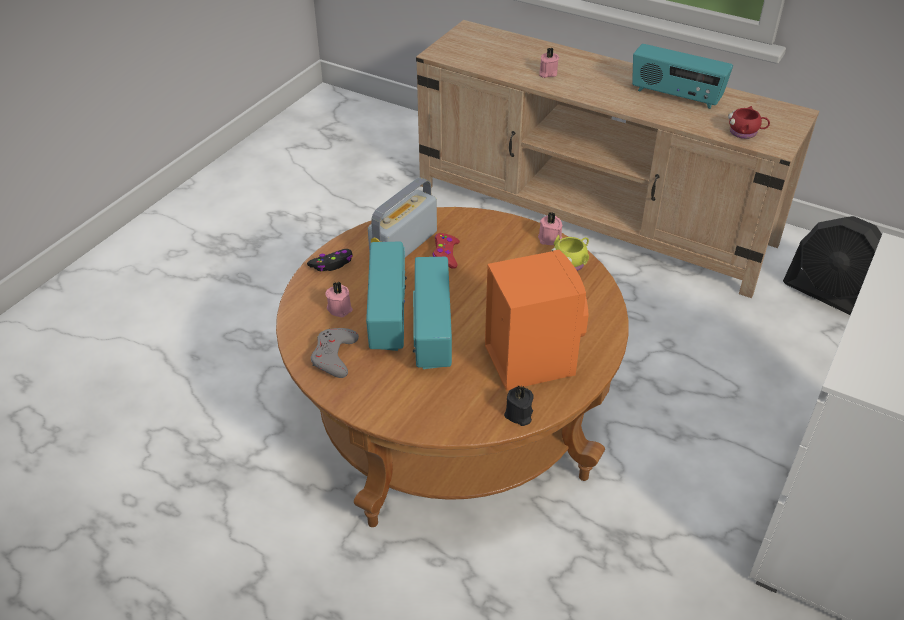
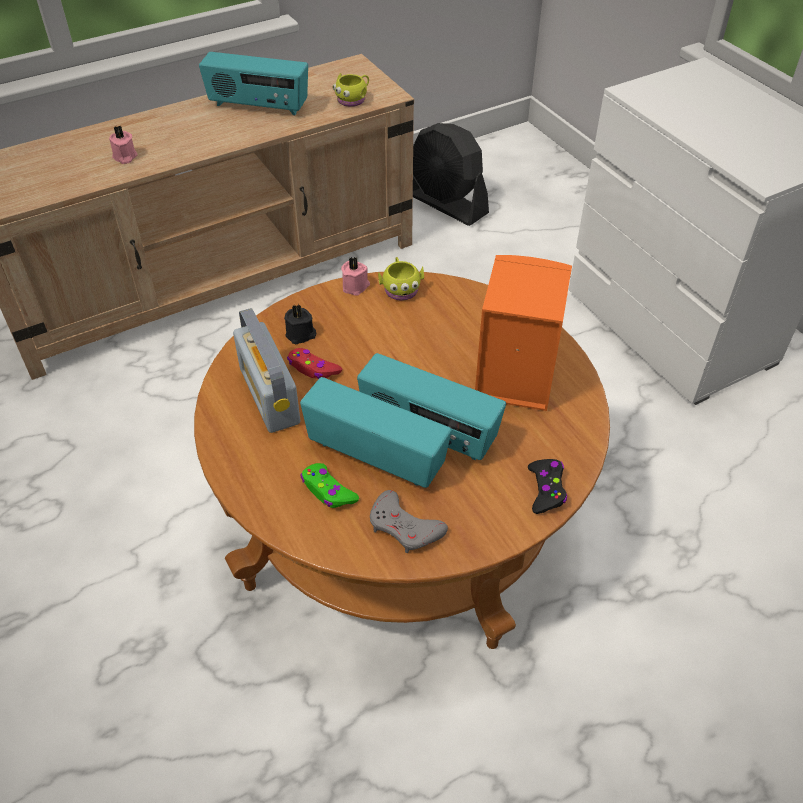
camera: 60 degrees left, 5 degrees up
(332, 264) = (245, 469): black game controller -> black game controller (546, 490)
(340, 308) = (328, 491): pink candle -> green game controller
(519, 415) = (583, 416): black candle -> black candle (301, 335)
(675, 96) = (258, 106): radio -> radio turned 45 degrees clockwise
(745, 132) = (353, 99): red mug -> yellow mug
(832, 296) = (446, 204): black fan -> black fan turned 60 degrees clockwise

